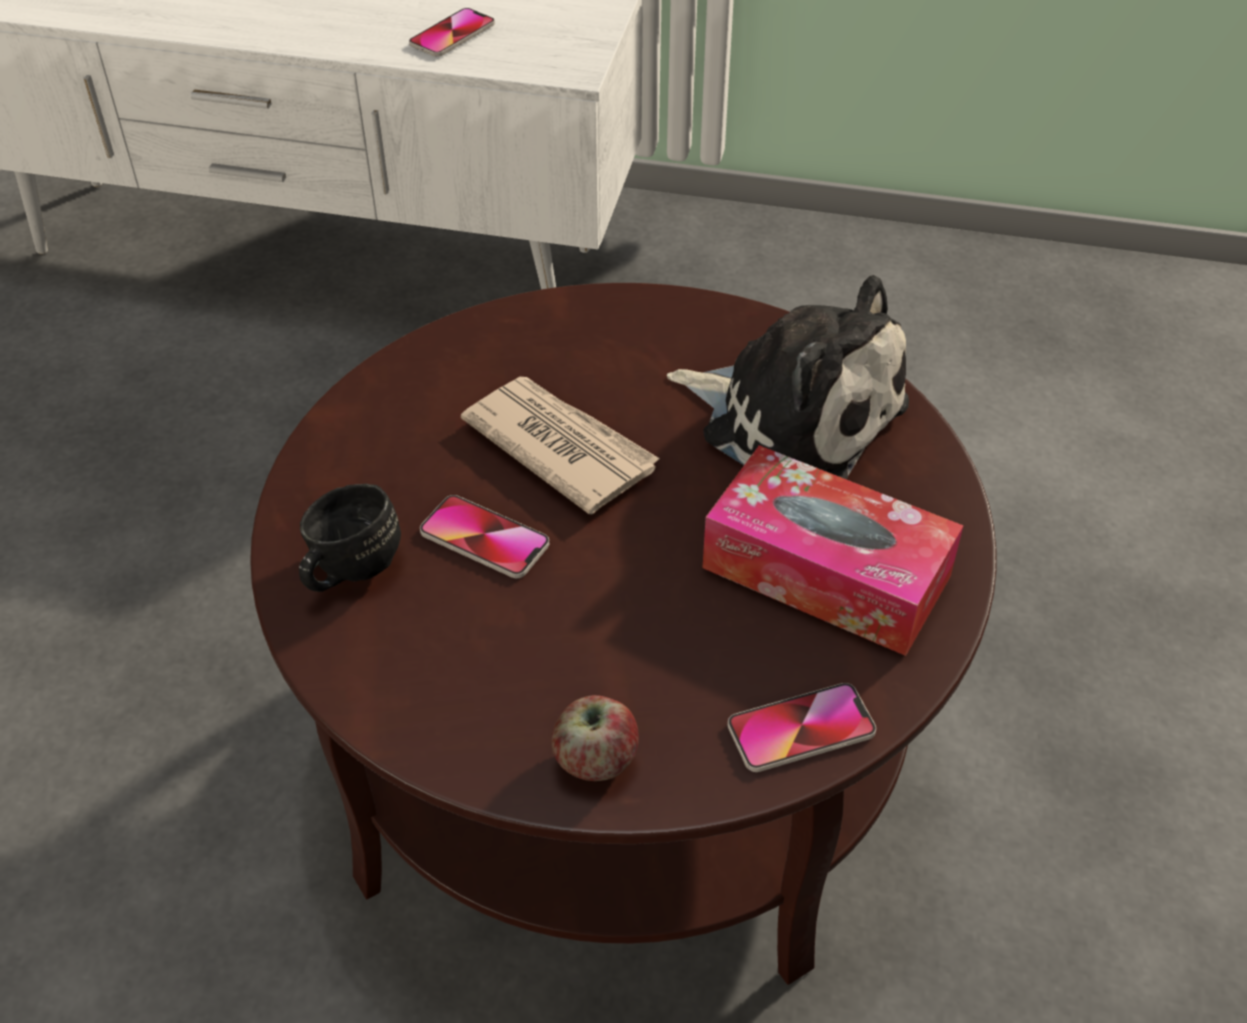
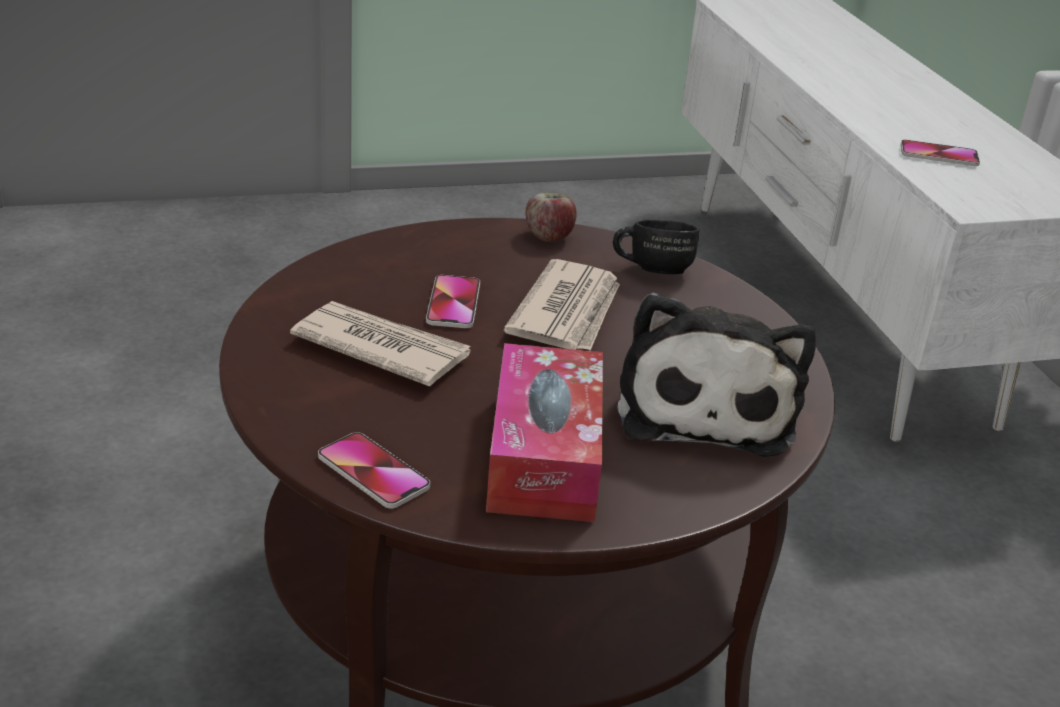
camera: 60 degrees right, 15 degrees down
(346, 569) = (386, 263): black mug -> black mug (651, 269)
(548, 640) = (381, 348): none -> newspaper
(595, 760) = (288, 389): apple -> apple (549, 236)

